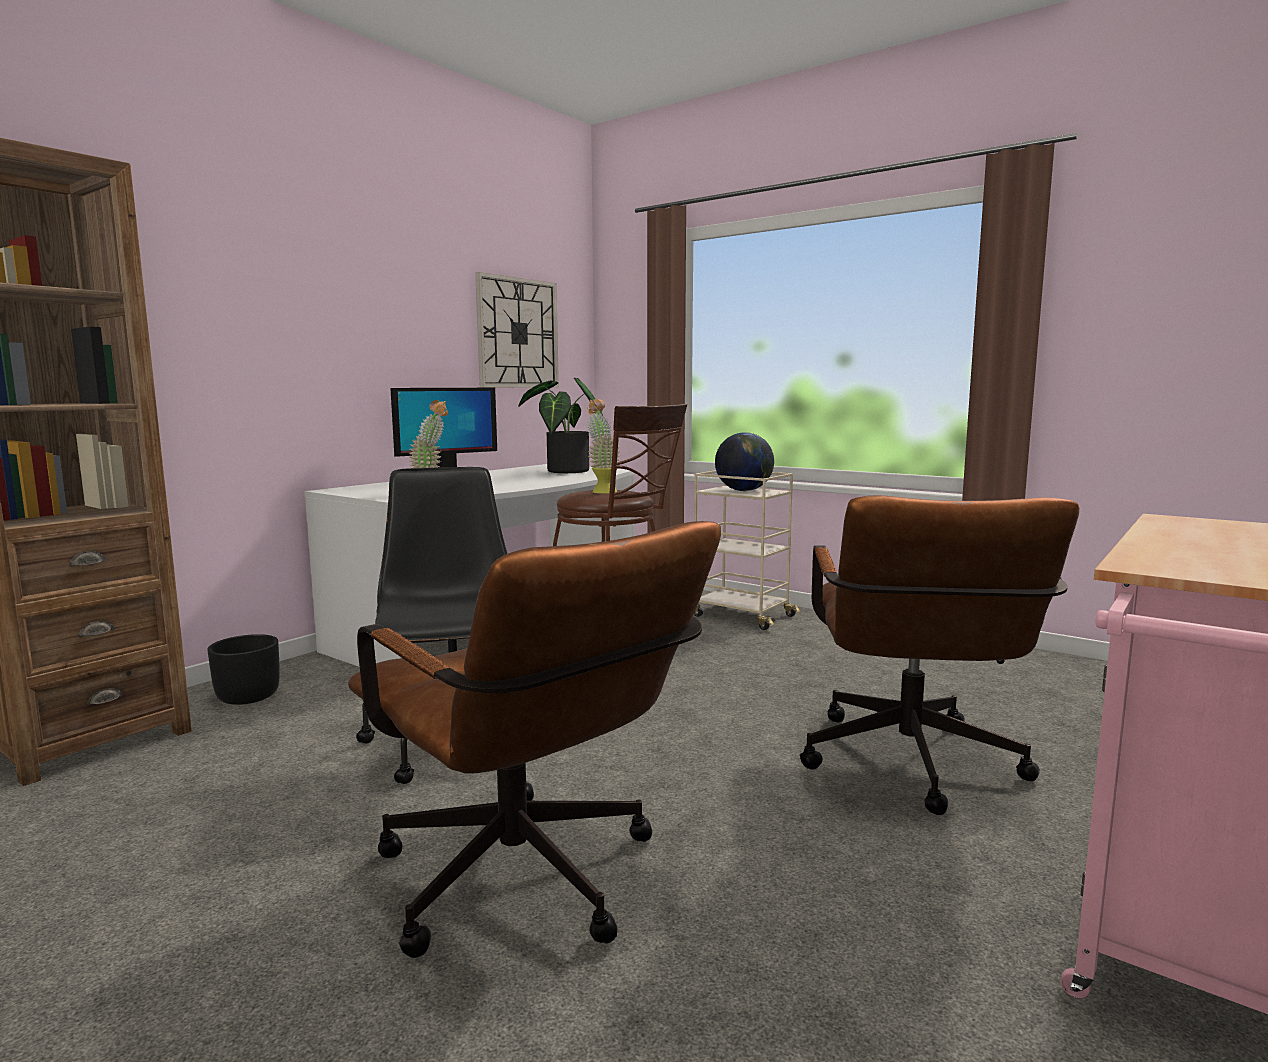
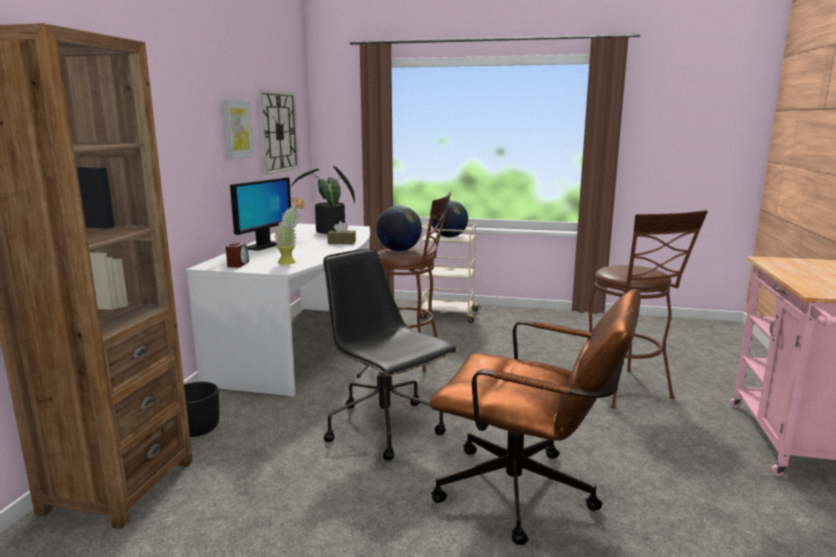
camera: 25 degrees left, 5 degrees up
(368, 491) = (238, 264): none -> alarm clock
(427, 320) = (236, 129): none -> picture
(549, 481) = (341, 242): none -> brown tissue box
(601, 491) = (399, 250): potted plant -> globe
(912, 769) = (626, 391): brown office chair -> brown stool

